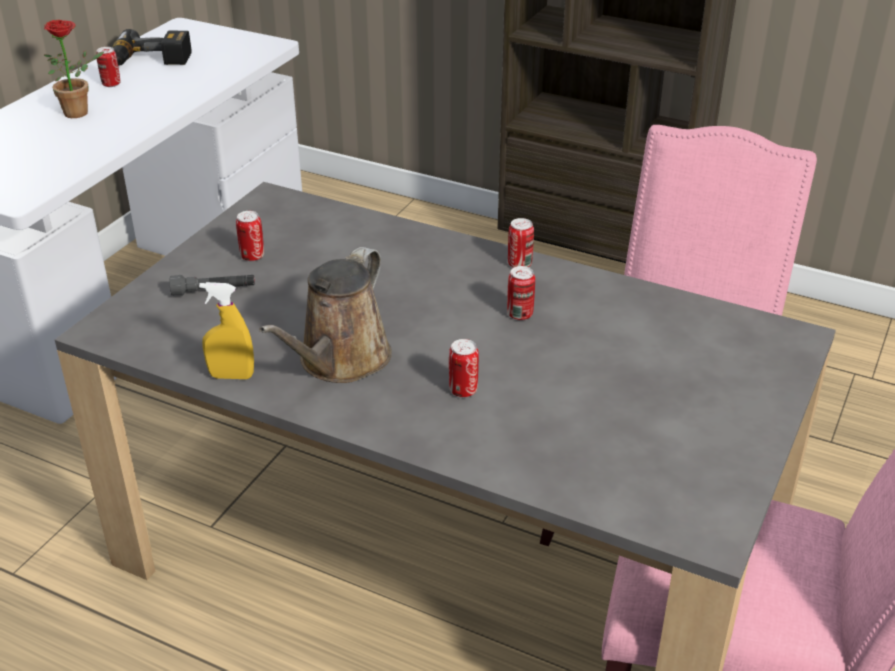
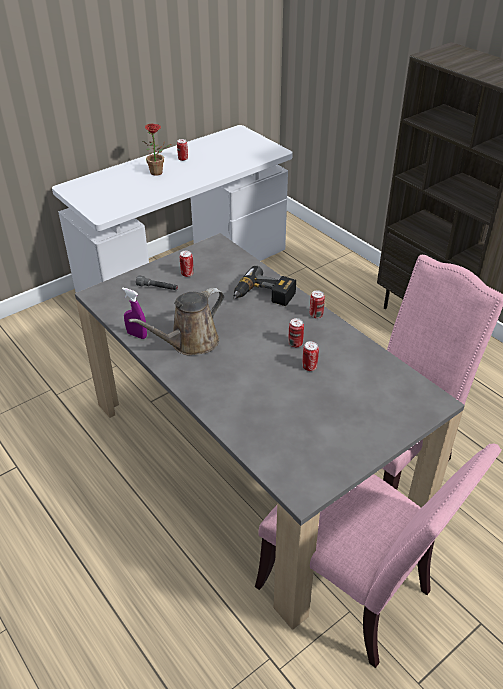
camera: 25 degrees right, 5 degrees up
(150, 62) = (209, 150): power drill -> power drill (263, 296)
(231, 376) = (137, 335): yellow spray bottle -> purple spray bottle
(463, 390) = (237, 376): can -> can (309, 367)

